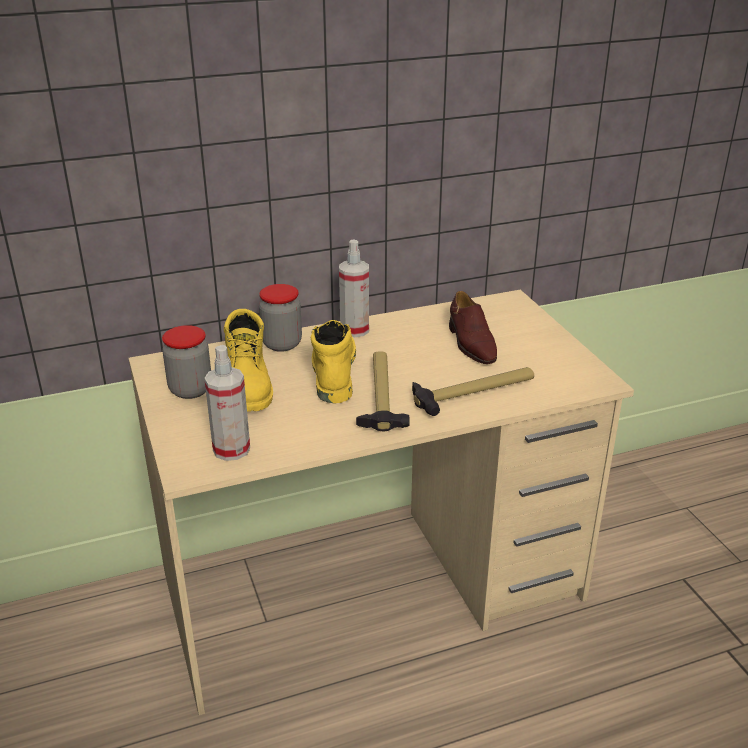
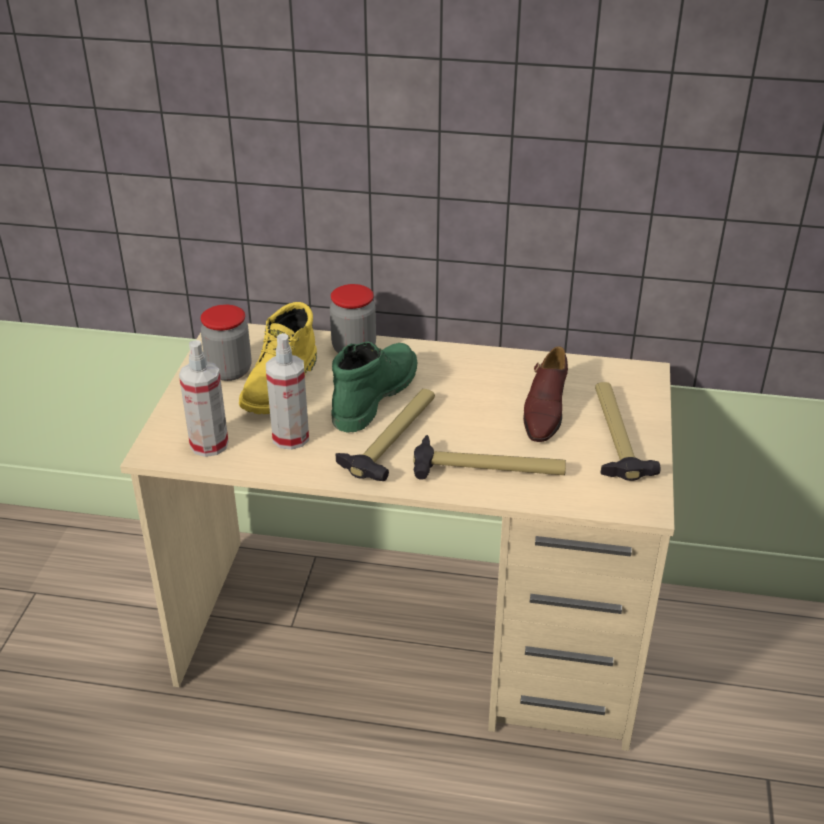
camera: 30 degrees right, 5 degrees up
(332, 371) = (373, 395): yellow boot -> green boot
(354, 330) = (439, 356): spray bottle -> spray bottle (290, 437)
(535, 345) = (615, 436): none -> hammer

